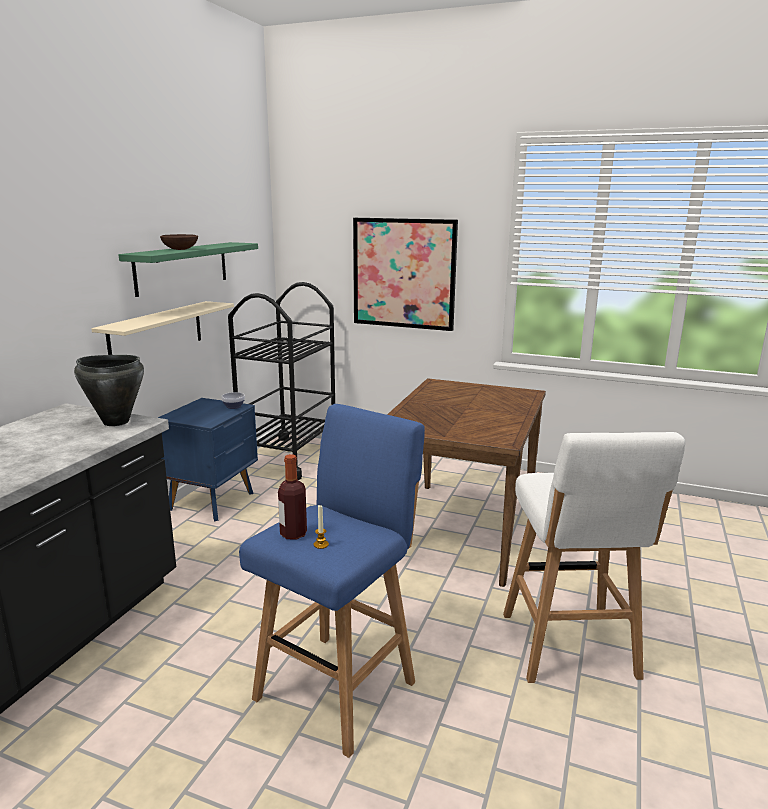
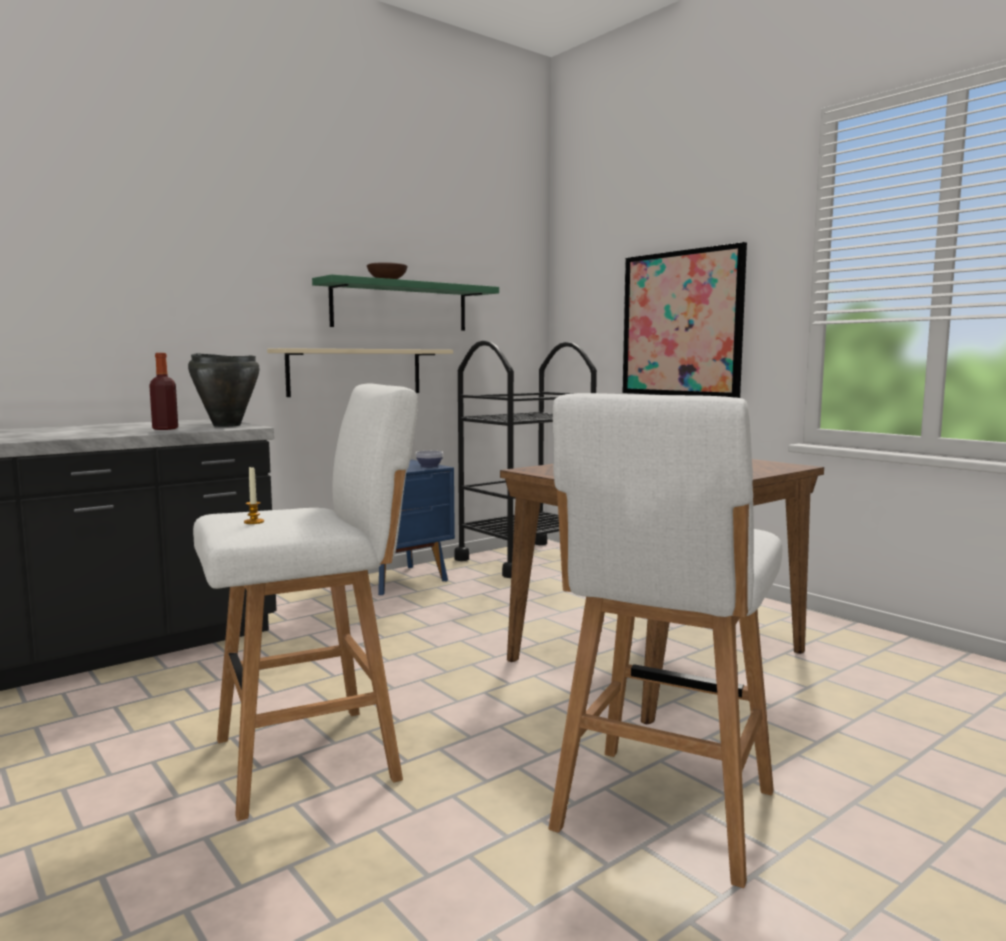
camera: 30 degrees right, 10 degrees down
(293, 534) = (247, 513): bottle -> bottle (165, 429)
(339, 687) = (313, 757): blue stool -> white stool

